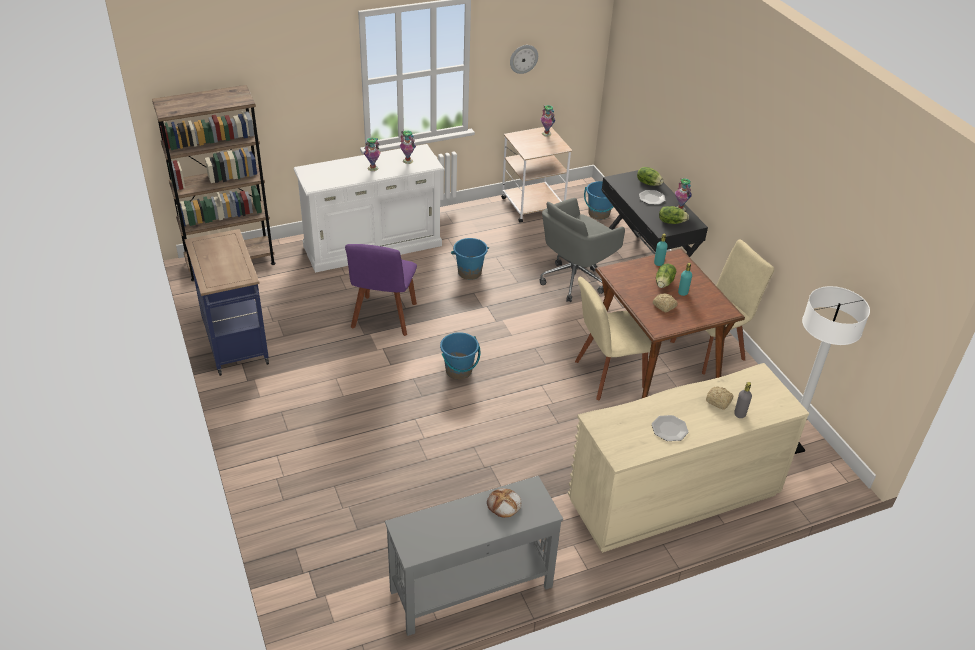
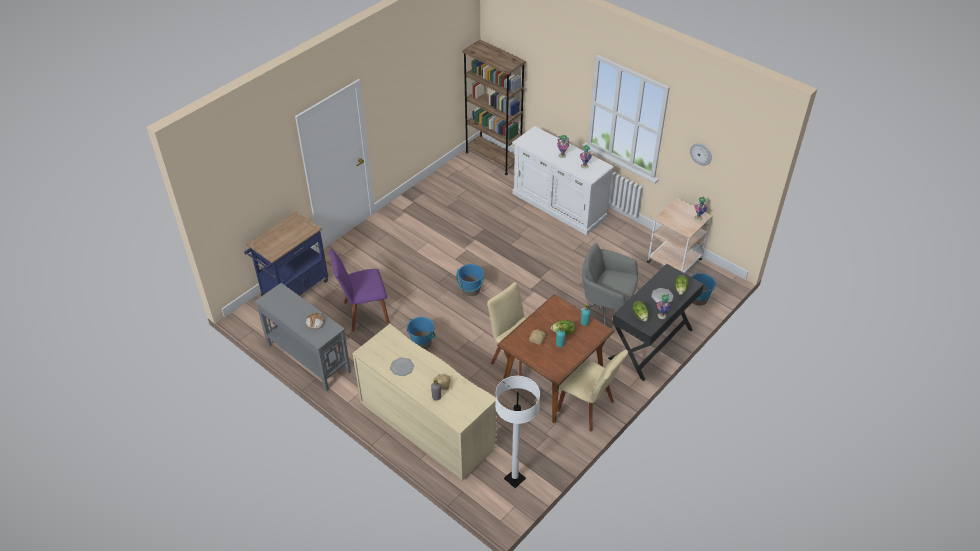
camera: 65 degrees right, 5 degrees up
(236, 345) = (426, 193): blue cart -> blue cart (293, 290)
(383, 318) = (493, 239): purple chair -> purple chair (363, 313)
(469, 272) = (569, 258): blue bucket -> blue bucket (422, 343)

